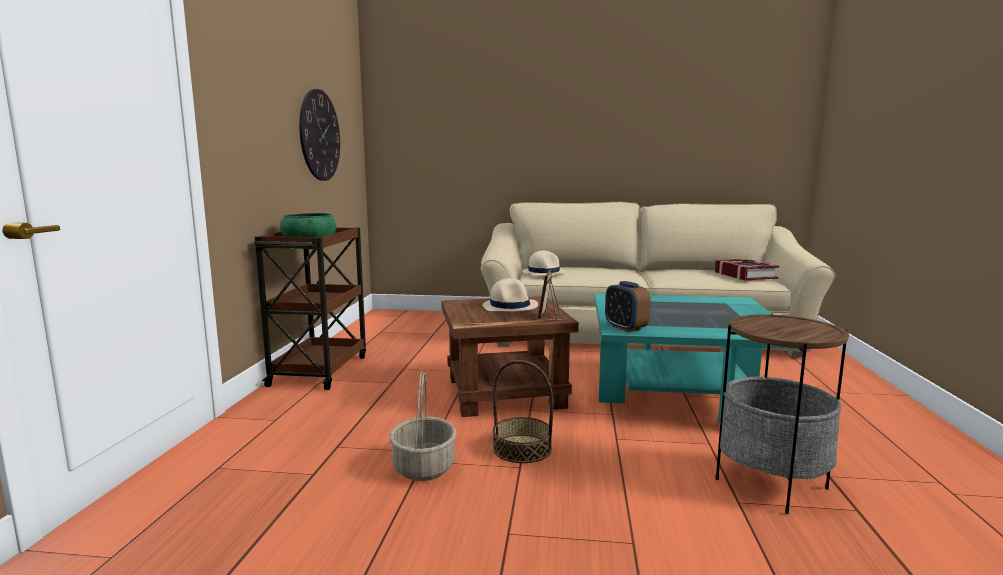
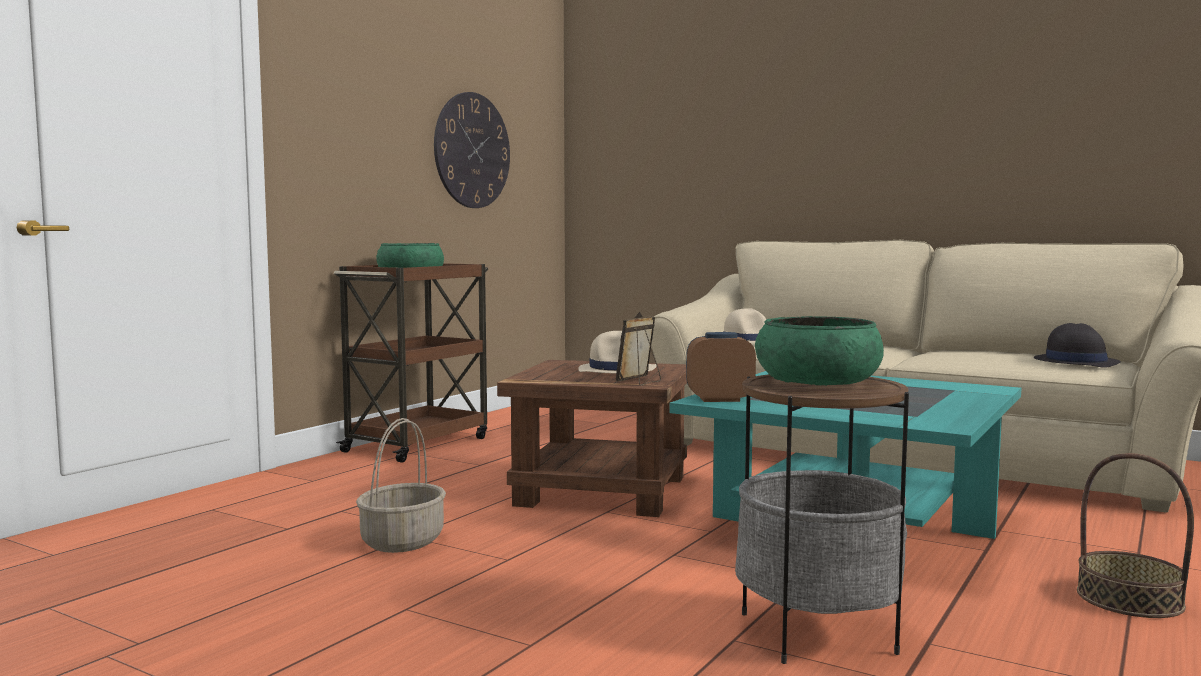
camera: 25 degrees right, 5 degrees down
(522, 448) = (537, 544): basket -> basket (1130, 599)
(625, 328) = (719, 399): alarm clock -> alarm clock turned 90 degrees clockwise
(744, 275) = (1075, 362): book -> black hat
(778, 324) = (818, 381): none -> green bowl

